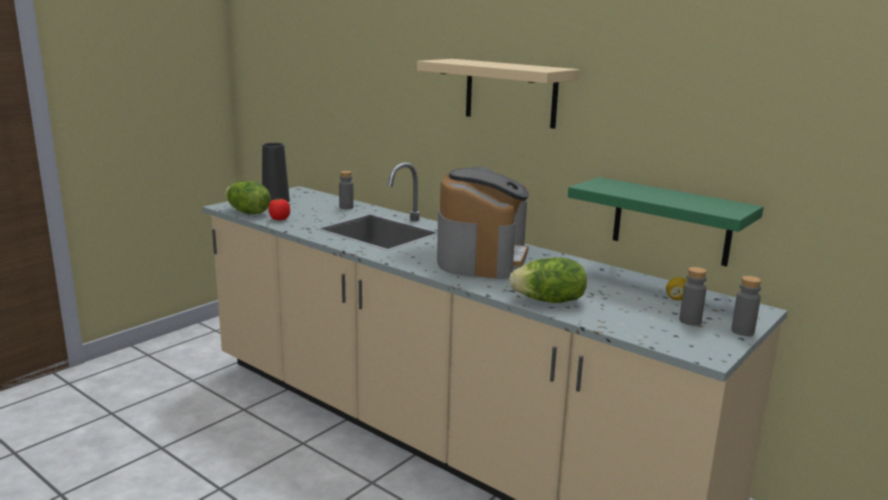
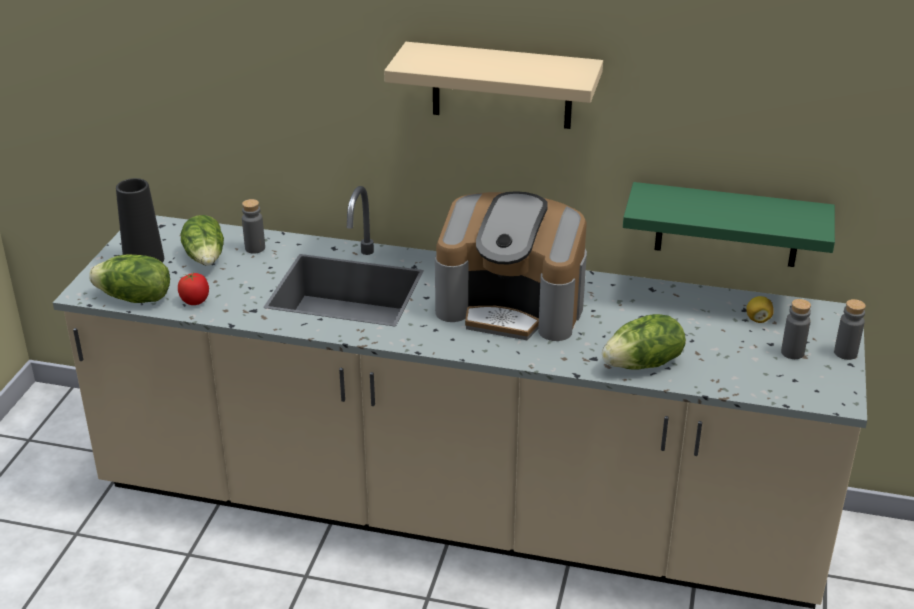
camera: 25 degrees left, 15 degrees up
(311, 206) = (206, 259): none -> lettuce
(482, 257) = (512, 306): coffee machine -> coffee machine turned 120 degrees clockwise

